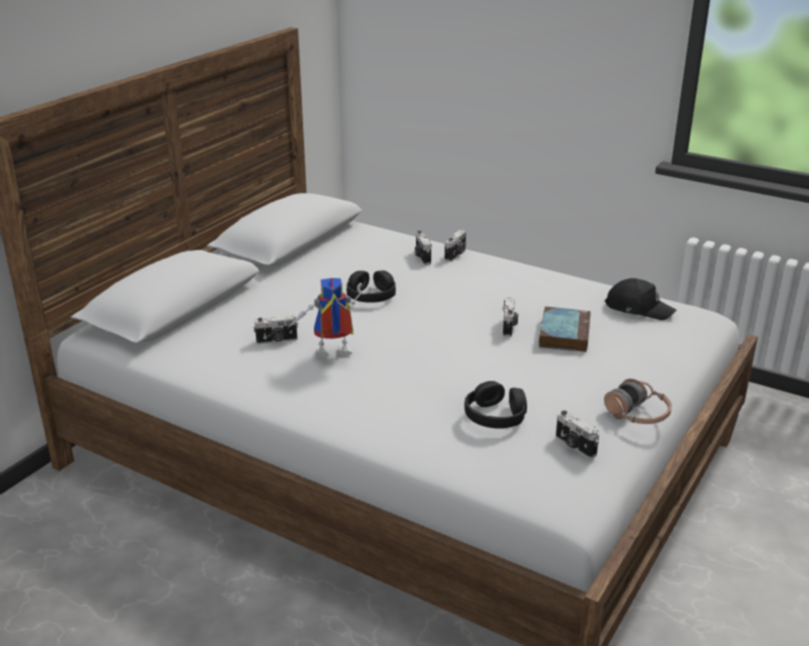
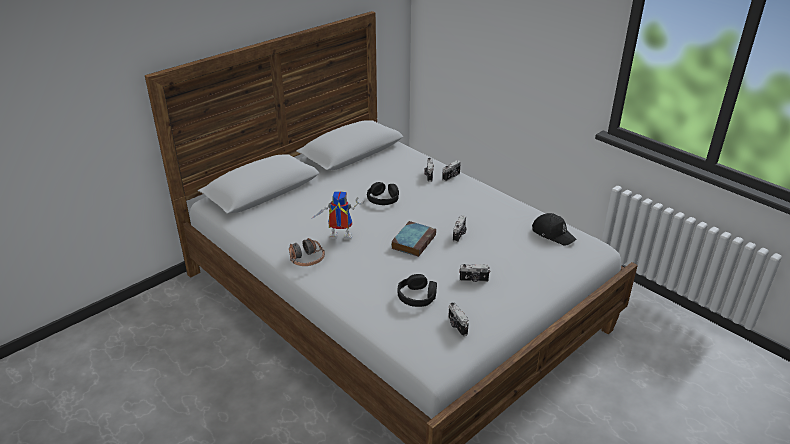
camera: 15 degrees right, 5 degrees up
(277, 340) = (311, 223): camera -> camera (474, 280)
(564, 333) = (492, 245): book -> book (413, 241)
(637, 415) = (509, 311): headphones -> headphones (306, 260)

